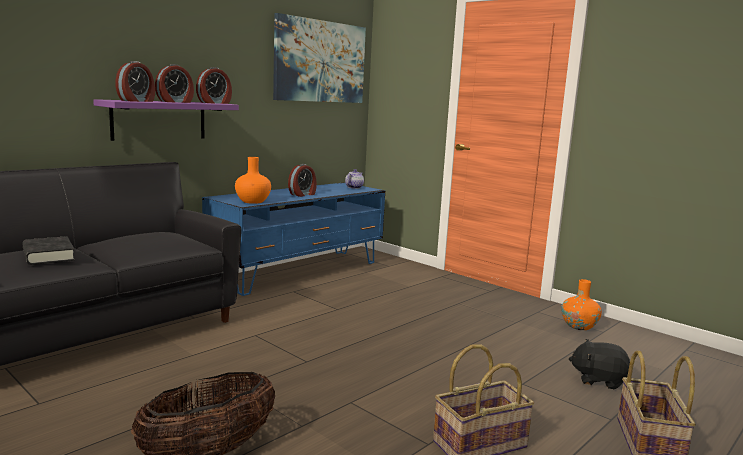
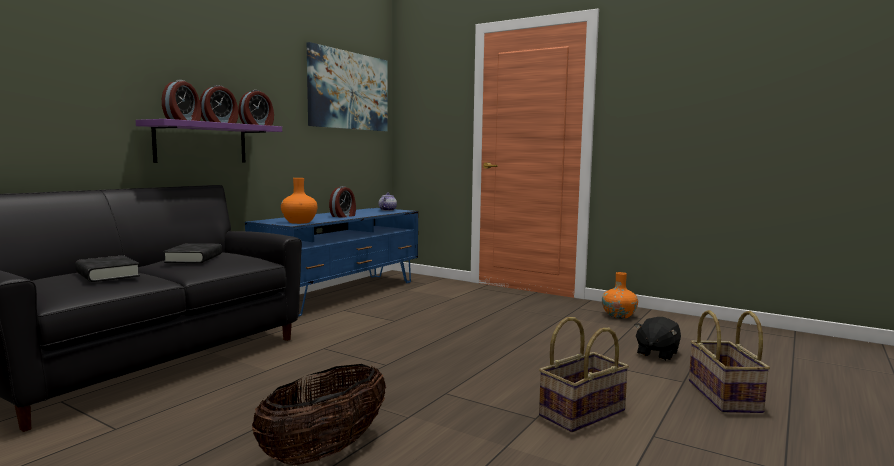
camera: 10 degrees left, 5 degrees down
(136, 240) = (194, 258): none -> black book
(598, 379) = (656, 353): black plush toy -> black plush toy turned 60 degrees counterclockwise

